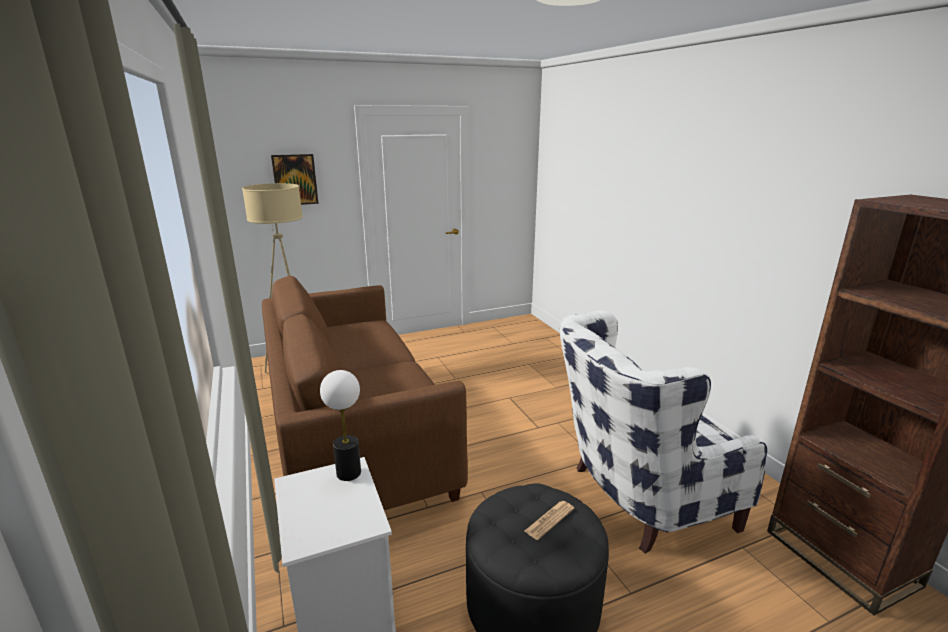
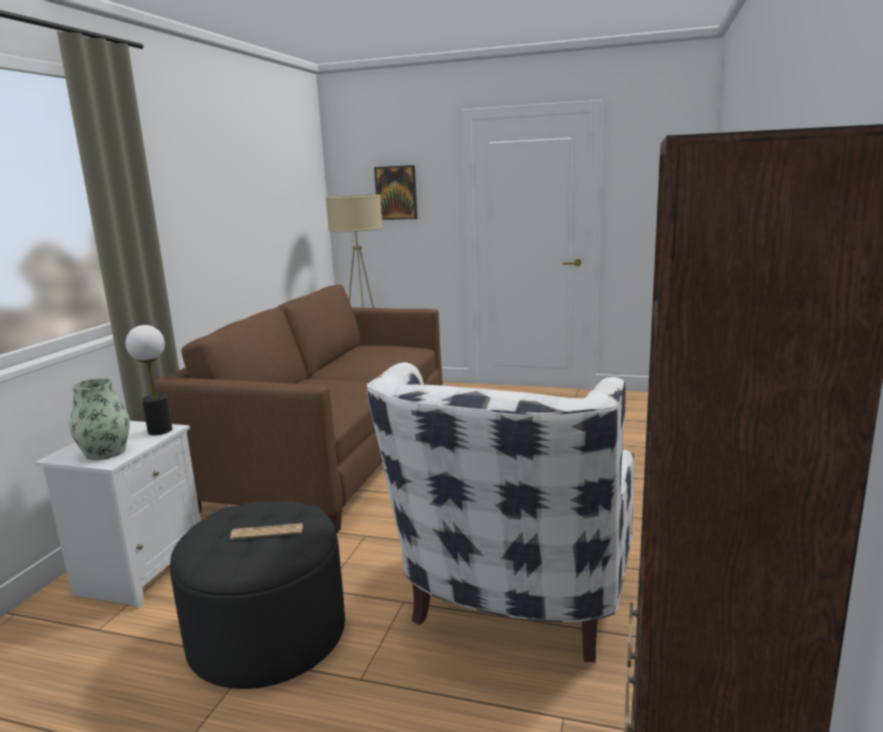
camera: 40 degrees right, 5 degrees down
(343, 517) = (105, 452): none -> vase
(636, 498) = (511, 609): white armchair -> white armchair turned 90 degrees counterclockwise

